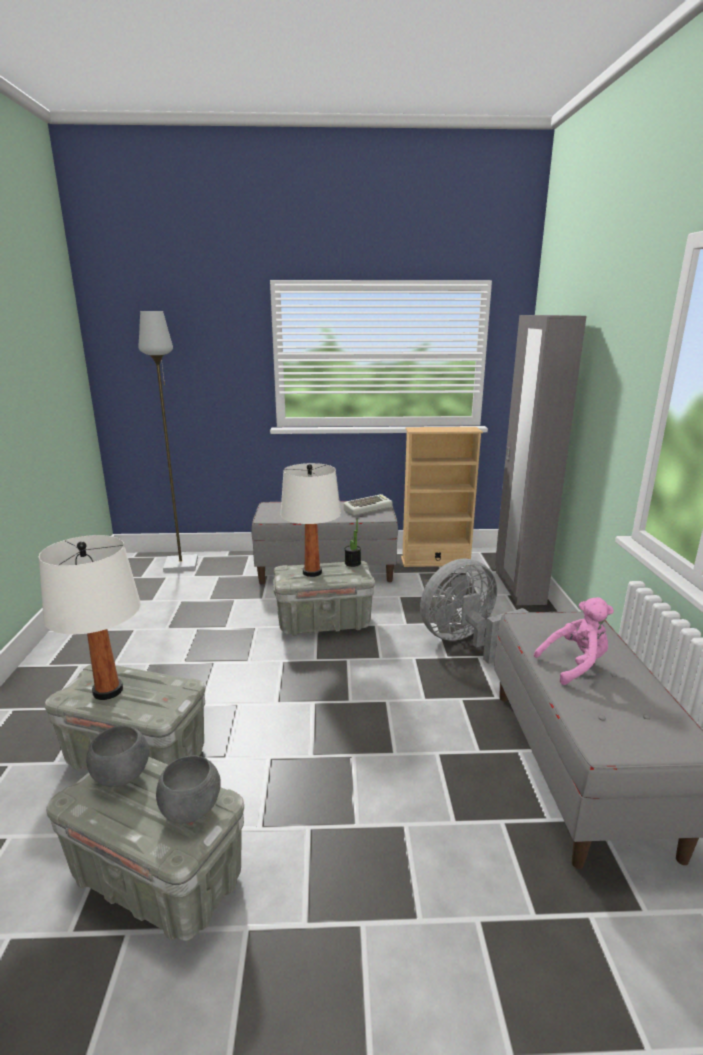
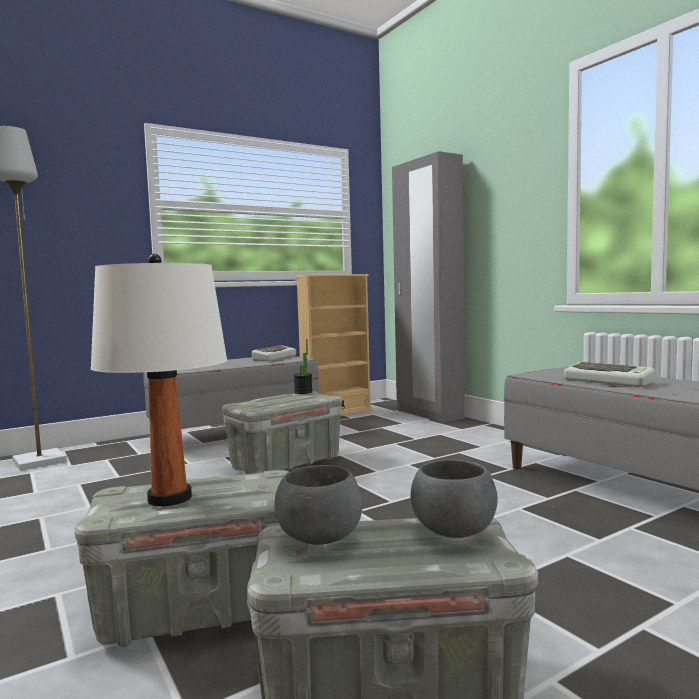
camera: 30 degrees left, 15 degrees down
(312, 572) = (272, 401): white table lamp -> none
(465, 642) = (436, 447): grey fan -> none
(575, 665) = (609, 381): pink plush toy -> keyboard

